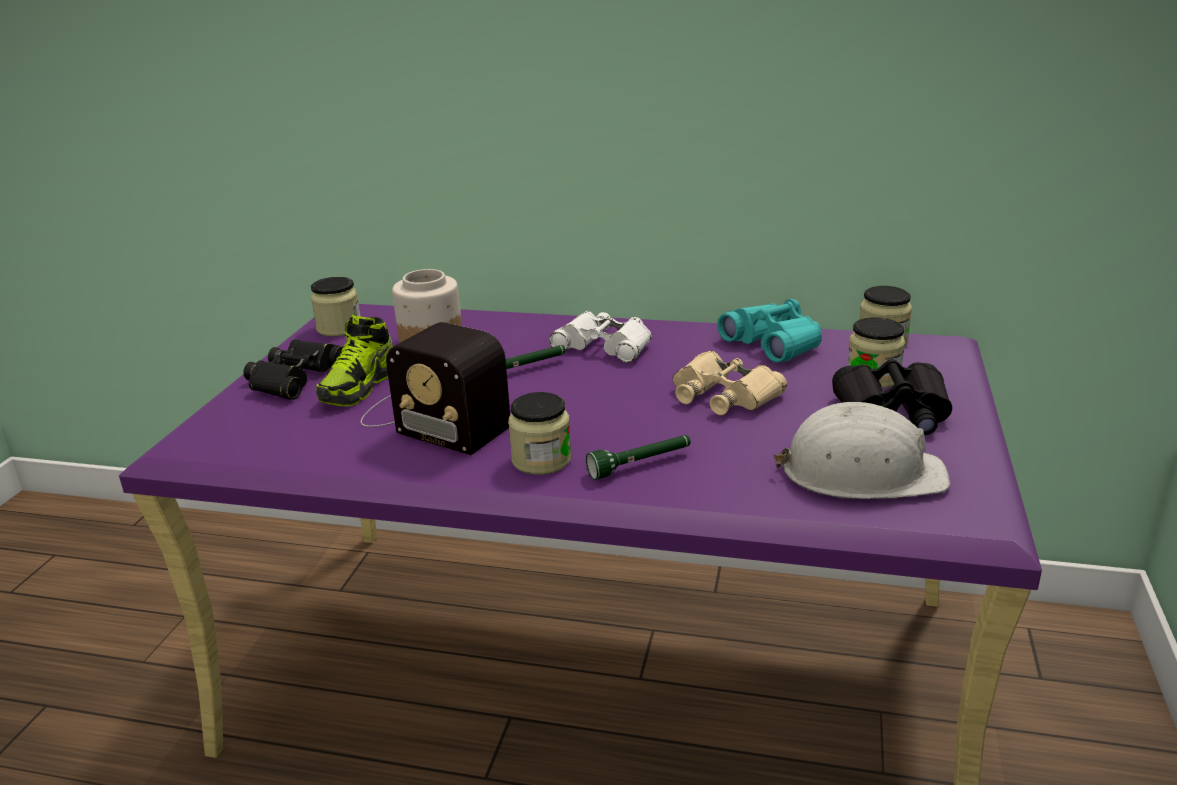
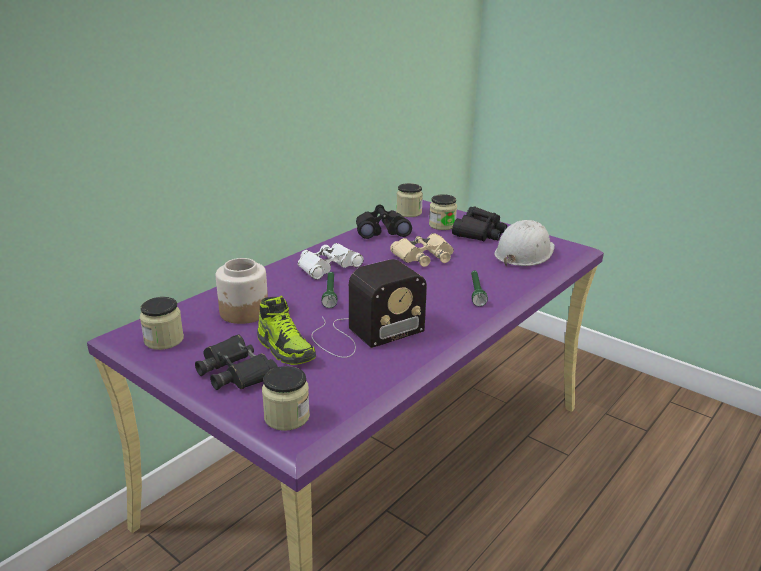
camera: 65 degrees left, 0 degrees up
(541, 460) = (448, 314): jar -> jar (287, 417)
(774, 344) = (381, 231): turquoise binoculars -> black binoculars

